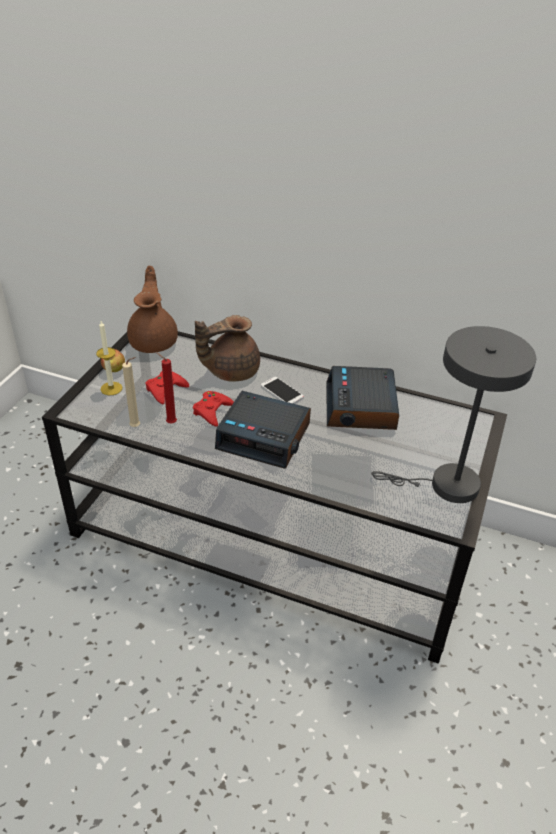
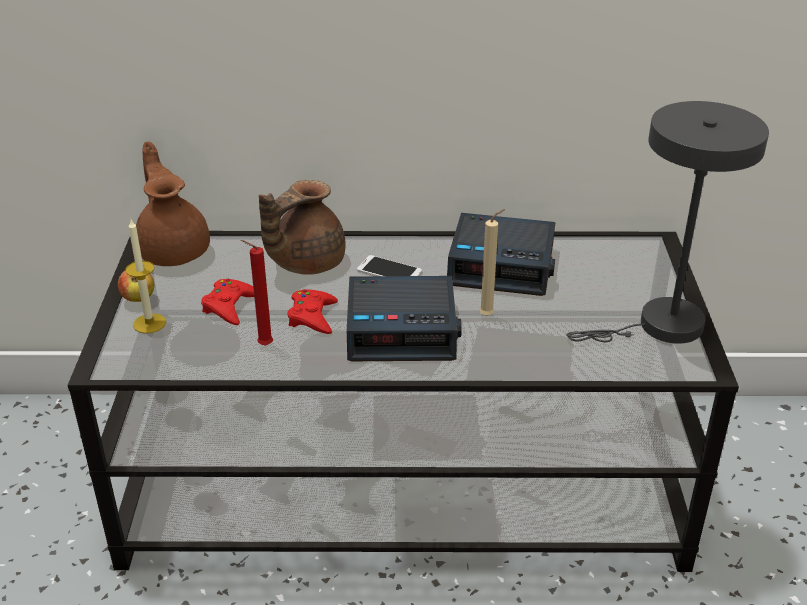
camera: 20 degrees left, 5 degrees down
(137, 427) = (219, 362): beige candle -> beige candle (488, 315)
(361, 407) = (502, 265): alarm clock -> alarm clock turned 60 degrees counterclockwise

